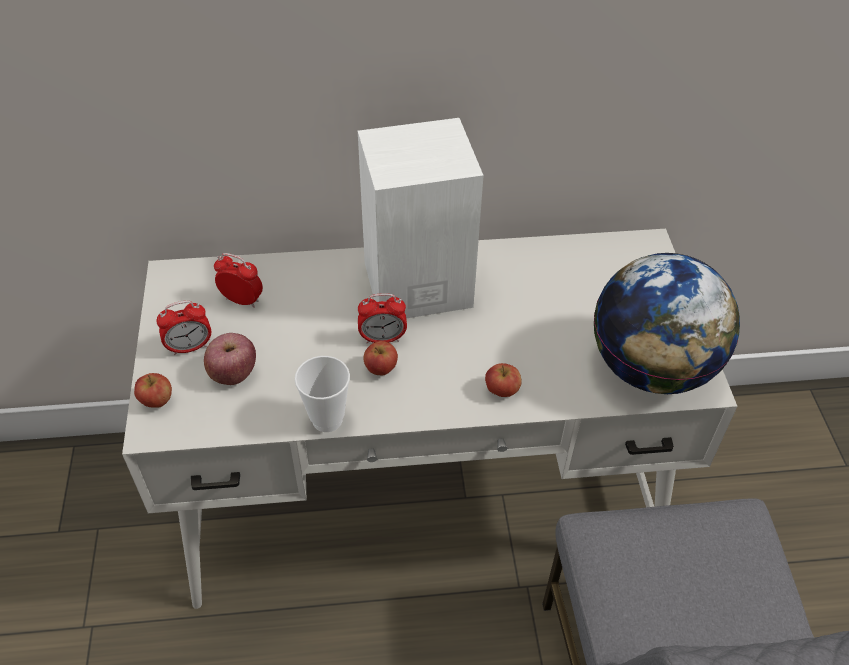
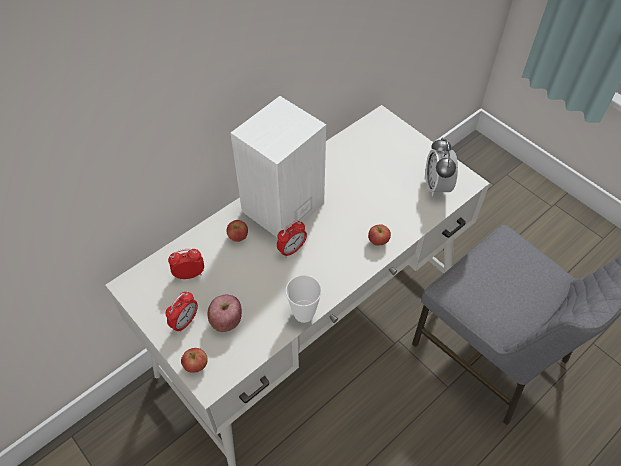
camera: 35 degrees left, 5 degrees up
(381, 369) = (306, 267): apple -> apple (238, 237)
(650, 368) = (437, 186): globe -> alarm clock

